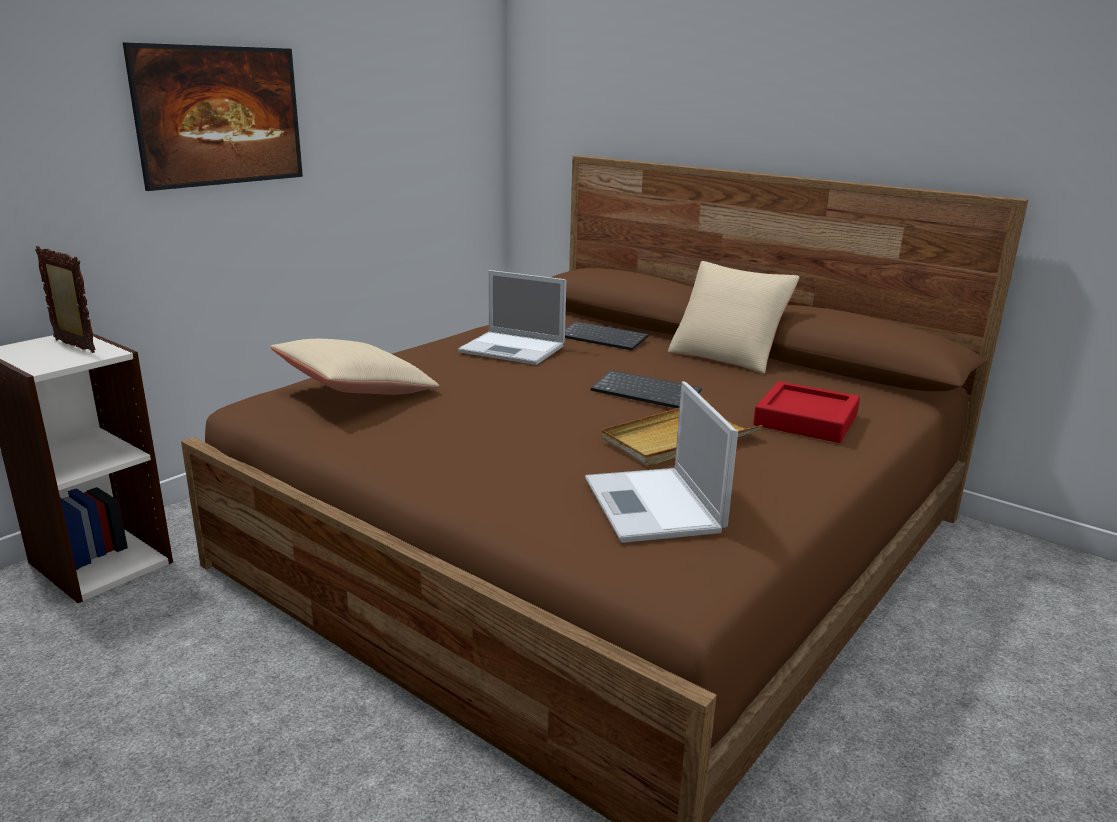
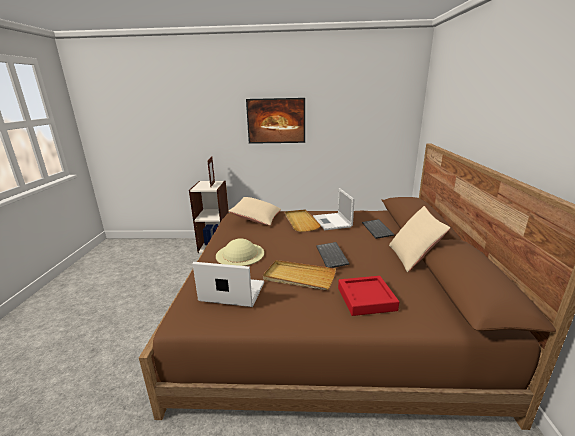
camera: 55 degrees right, 0 degrees up
(462, 366) = (300, 221): none -> beige tray
(501, 456) = (240, 254): none -> beige hat
(654, 506) = (231, 292): laptop -> laptop turned 60 degrees clockwise

